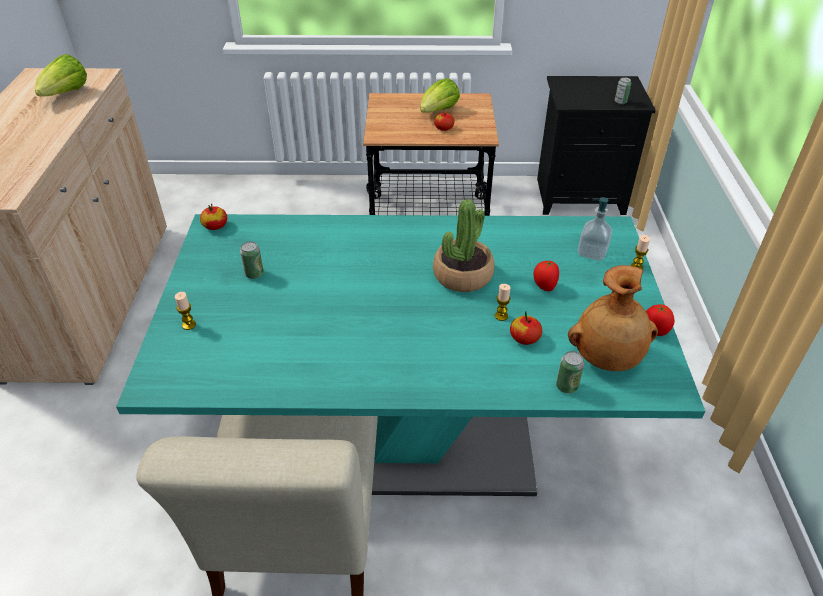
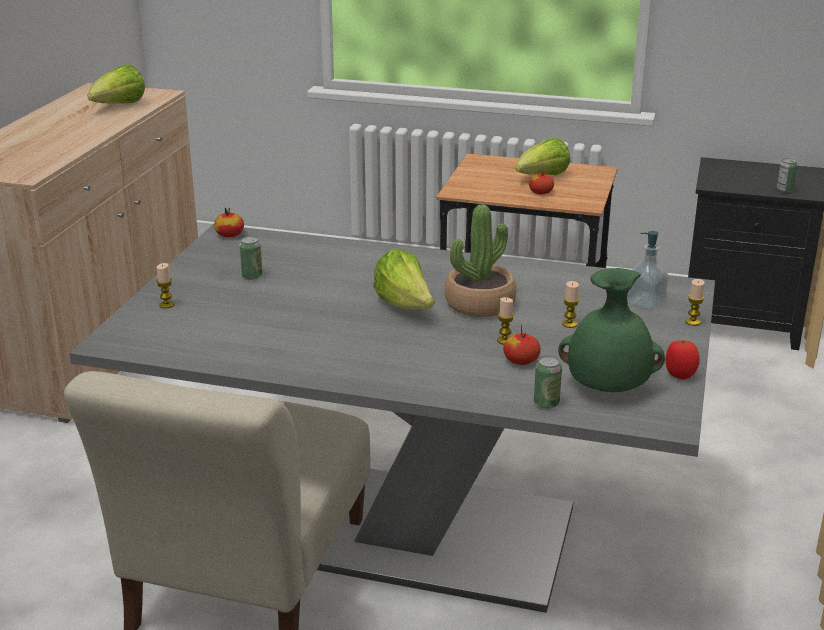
camera: 15 degrees right, 15 degrees down
(402, 289) = (405, 306): none -> lettuce
(411, 439) = (411, 531): turquoise dining table -> grey dining table
(544, 286) = (569, 324): tomato -> candle
(607, 358) = (608, 388): brown vase -> green vase

